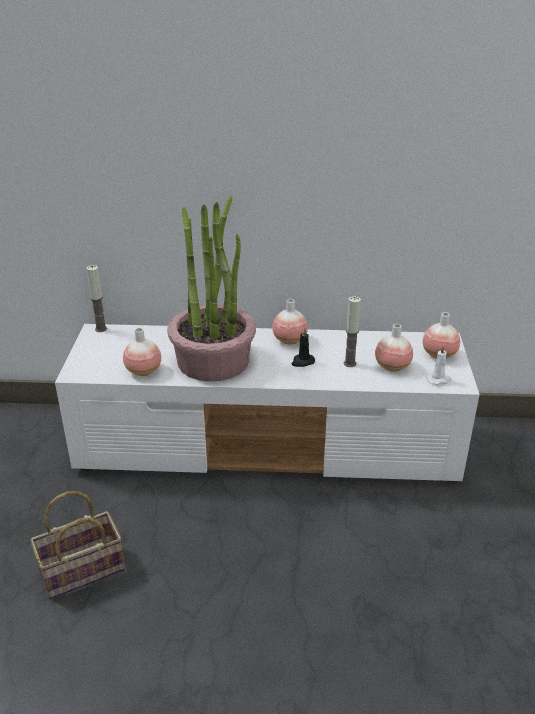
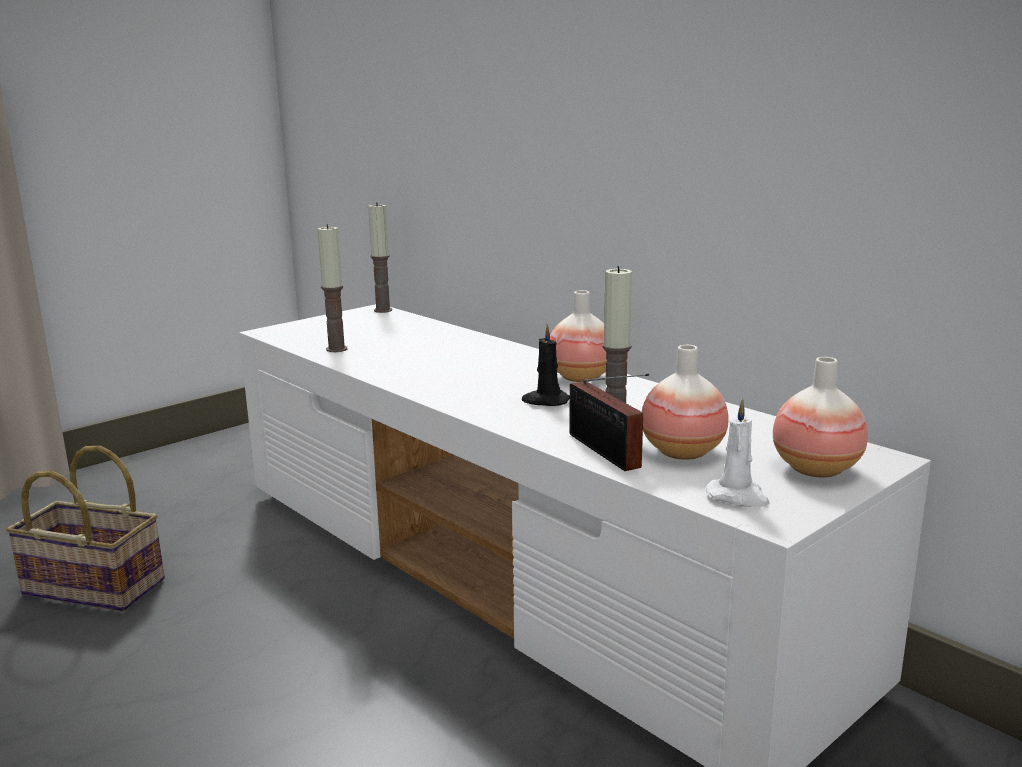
camera: 45 degrees right, 15 degrees down
(143, 371) = (336, 349): vase -> candle
(213, 360) = (433, 364): potted plant -> none
(371, 380) = (606, 453): none -> radio

